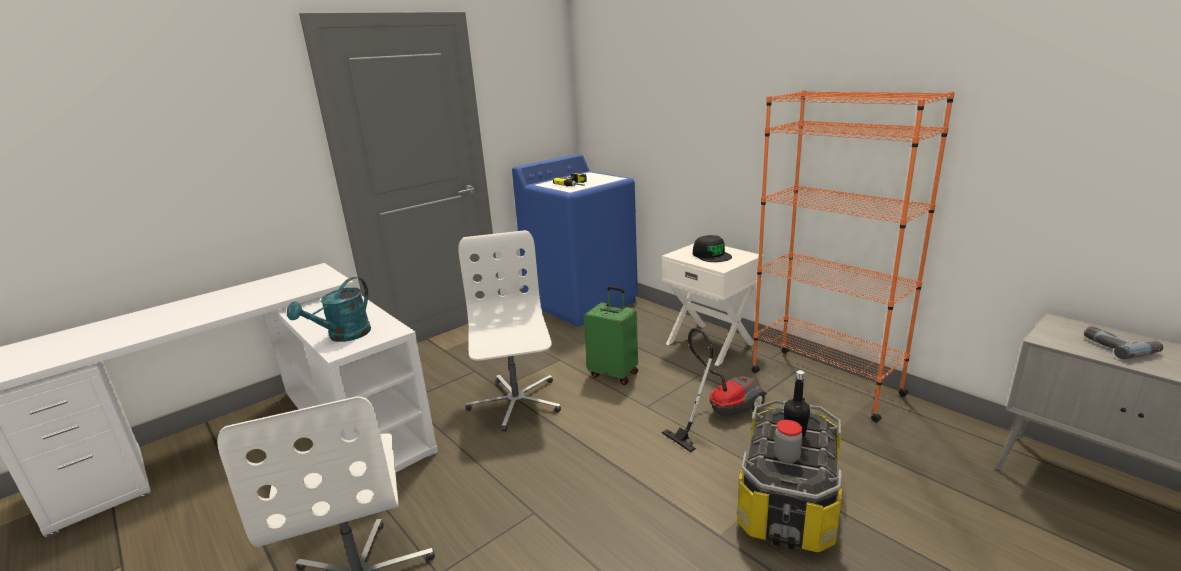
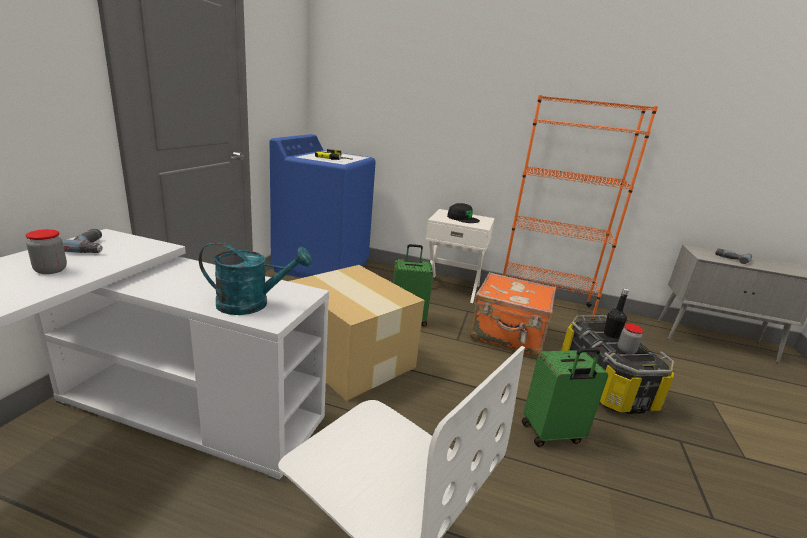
camera: 35 degrees left, 0 degrees up
(253, 296) = (51, 270): none -> jar
(296, 278) = (91, 247): none -> power drill
(343, 336) = (252, 304): turquoise watering can -> turquoise watering can turned 90 degrees counterclockwise
(515, 402) = (351, 356): white office chair -> cardboard box
(640, 534) = (552, 434): none -> green suitcase
(719, 413) = (508, 335): vacuum cleaner -> orange suitcase

